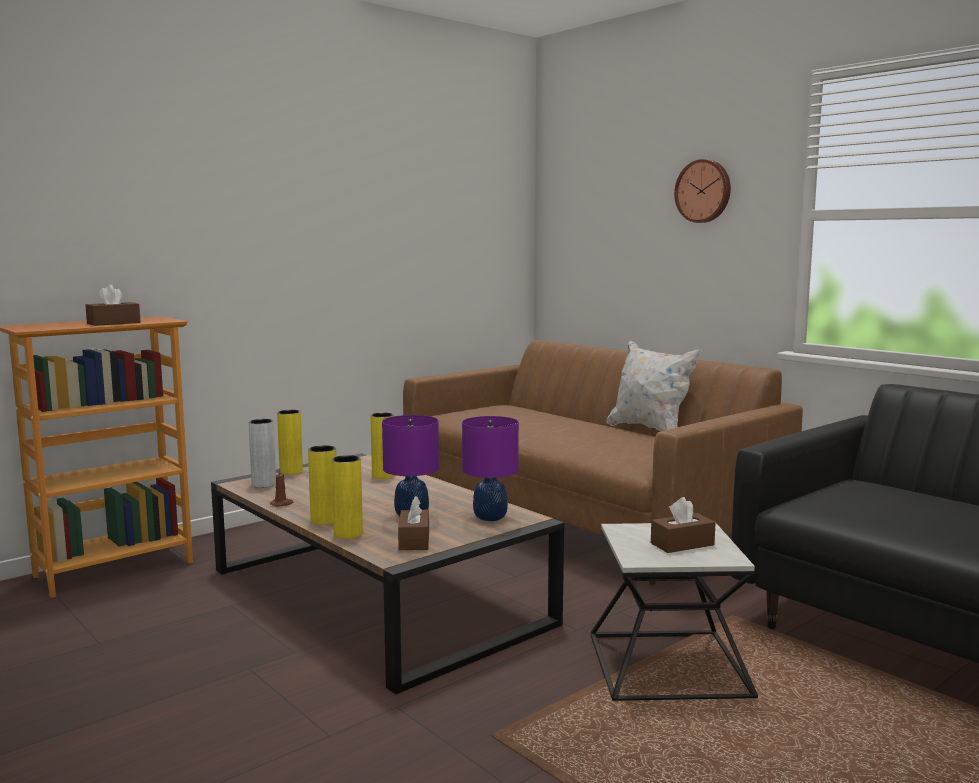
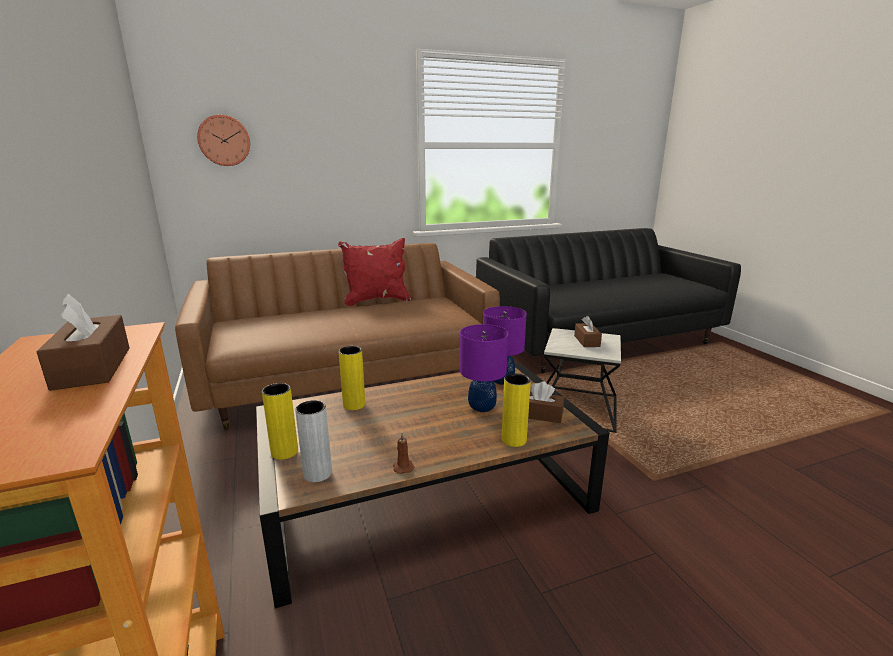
camera: 70 degrees left, 10 degrees up
(324, 520) = (471, 448): yellow vase -> none
(650, 431) = (376, 301): white pillow -> red pillow
(704, 191) = (343, 125): wall clock -> wall clock (224, 140)

